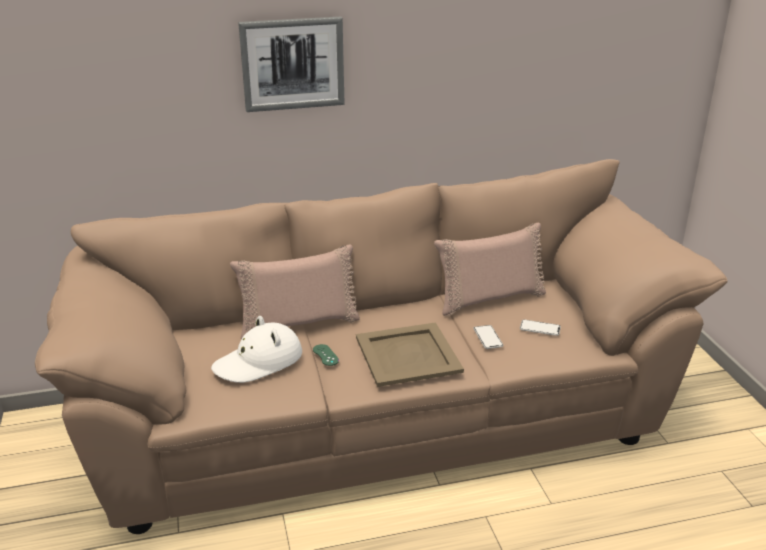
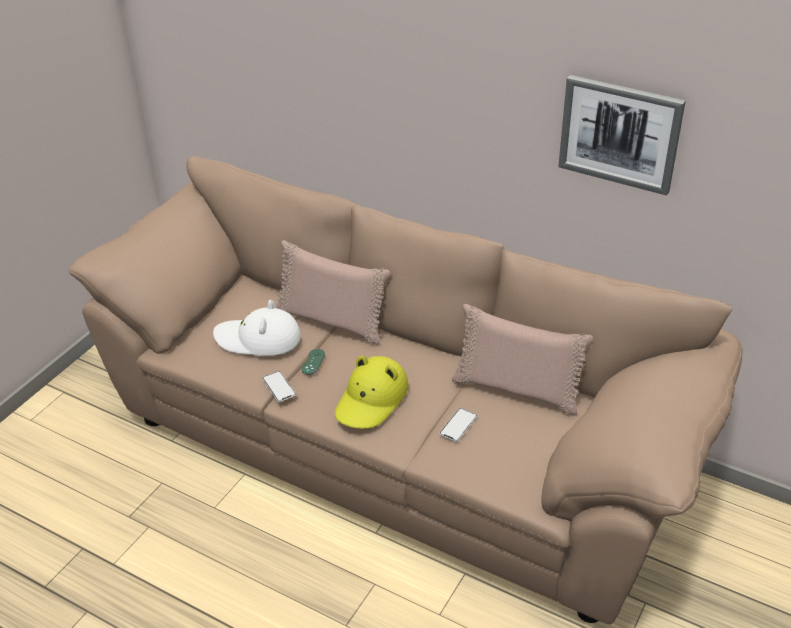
camera: 45 degrees right, 10 degrees up
(292, 63) = (402, 69): picture -> picture (620, 133)
(408, 354) = (372, 399): beige tray -> yellow hat
(540, 328) = (517, 446): phone -> phone (279, 387)

